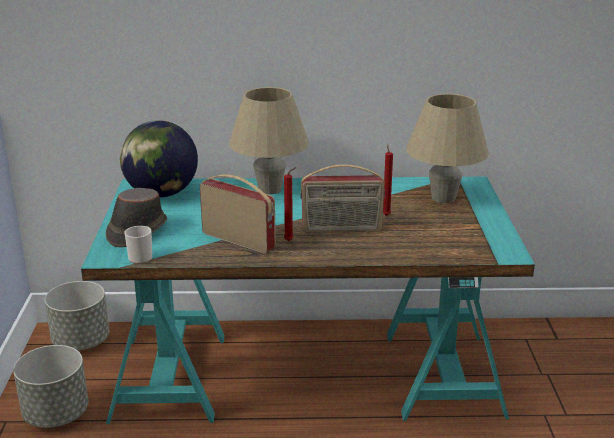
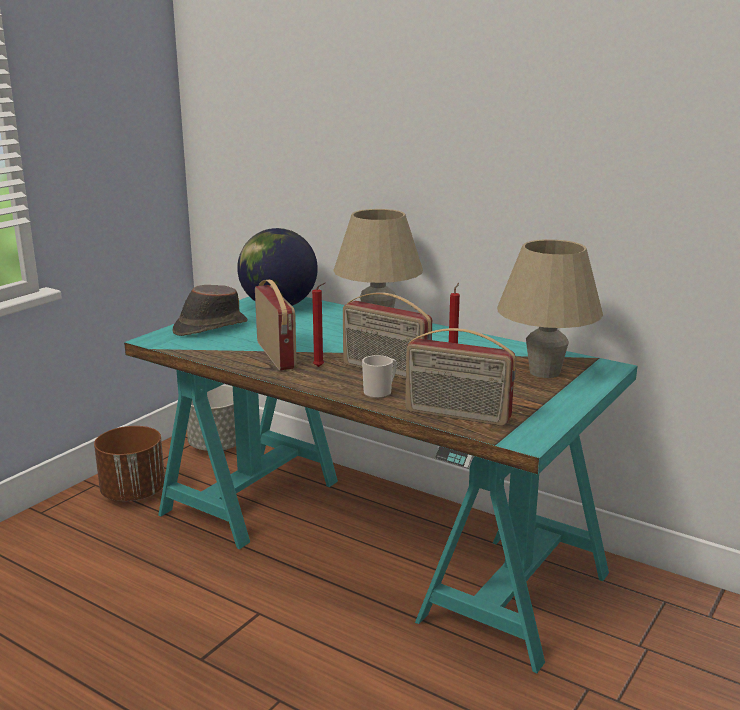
camera: 35 degrees right, 5 degrees down
(56, 414) = (134, 493): grey planter -> brown planter
(142, 257) = (179, 346): mug -> mug (380, 392)
(443, 250) = (457, 415): none -> radio

